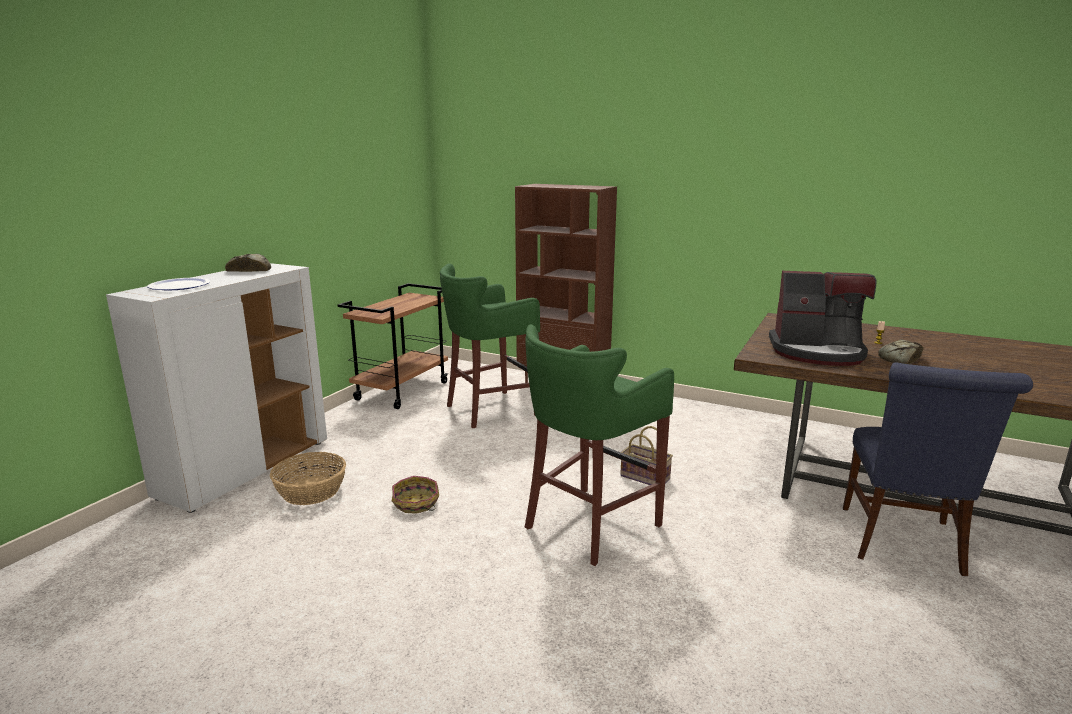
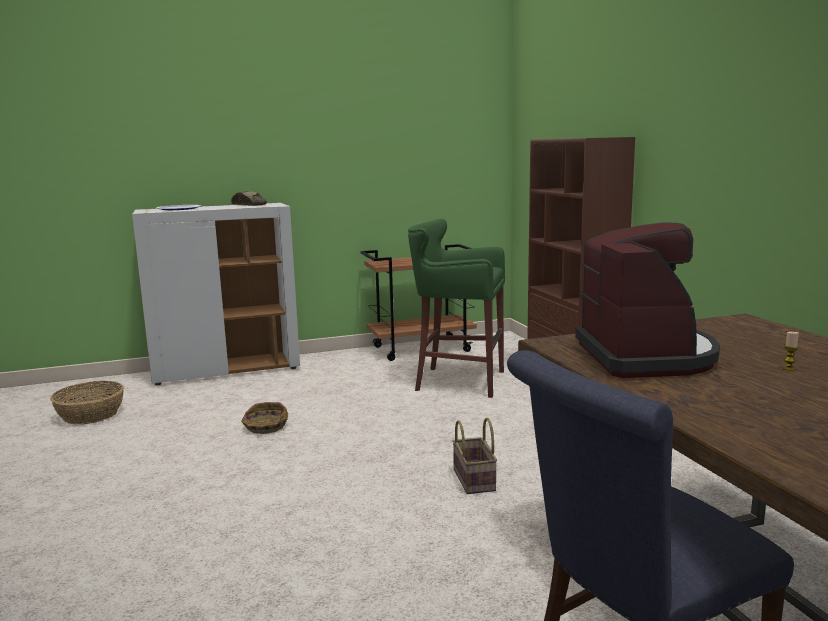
camera: 45 degrees right, 5 degrees down
(310, 491) = (229, 395): basket -> basket (91, 414)
(589, 526) = (339, 494): green stool -> none
(817, 352) = (646, 356): coffee machine -> coffee machine turned 150 degrees counterclockwise
(899, 359) = (745, 389): bread -> none

